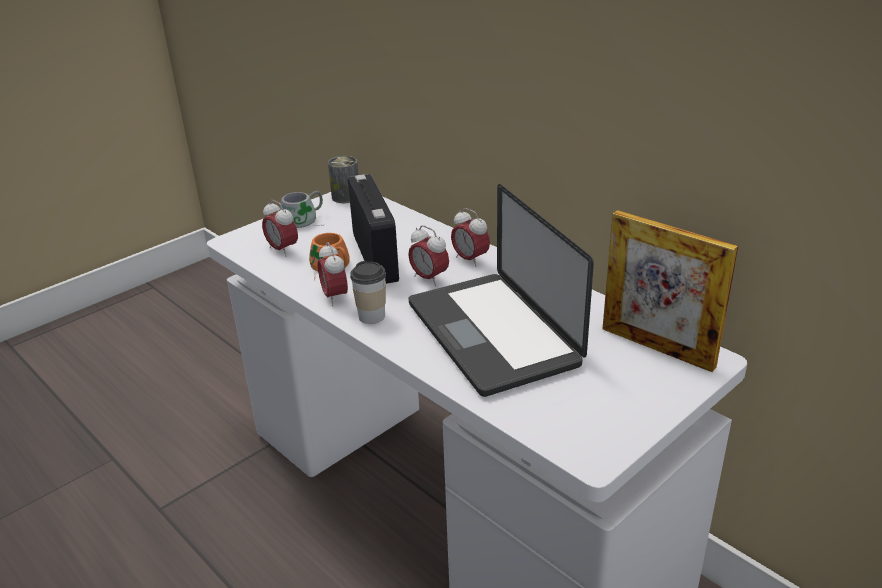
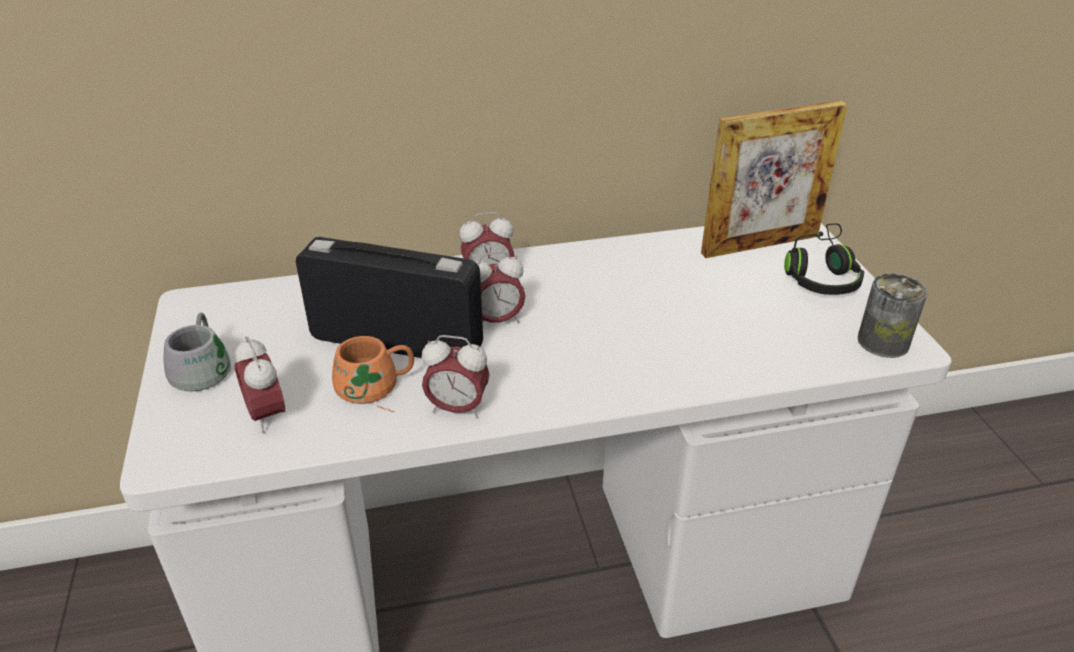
camera: 60 degrees left, 5 degrees up
(282, 250) = (267, 415): alarm clock -> alarm clock turned 75 degrees clockwise
(346, 197) = (195, 309): can -> can (883, 342)
(371, 316) = (537, 393): cup -> none
(492, 334) = (656, 323): laptop -> none
(650, 388) = (821, 274): none -> black headphones

